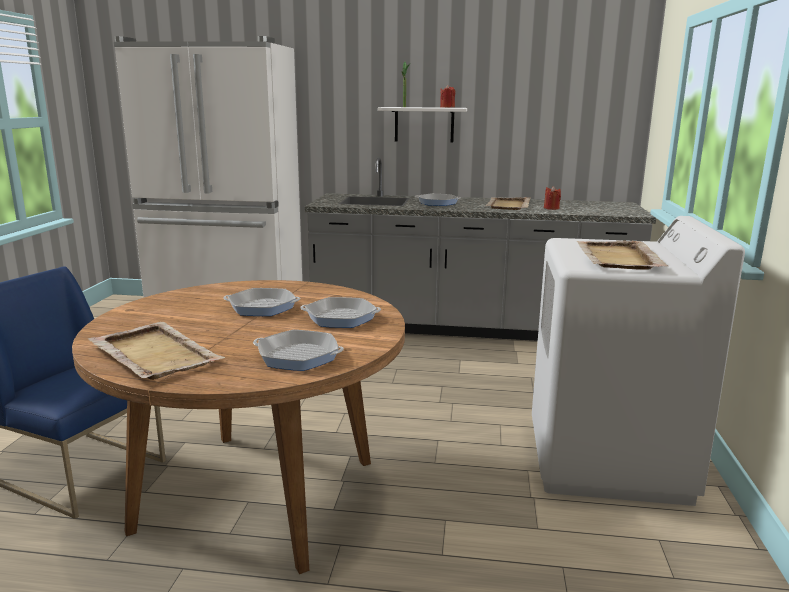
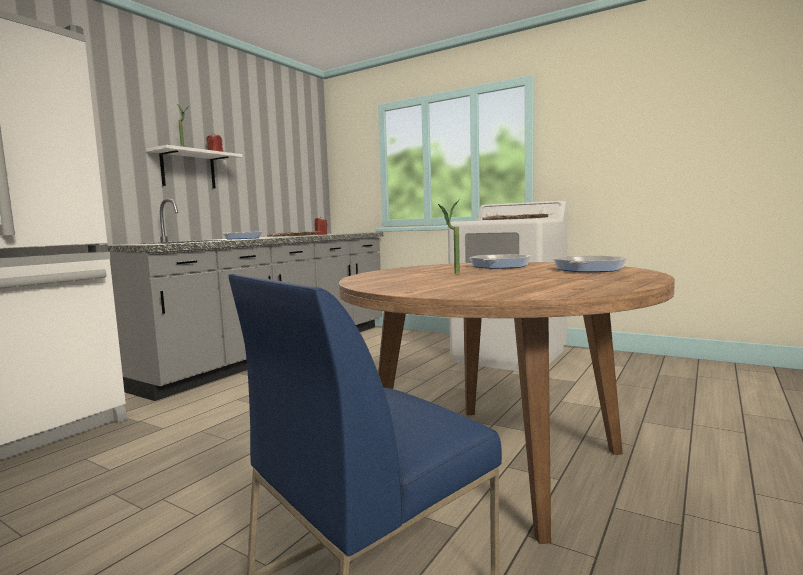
camera: 65 degrees left, 10 degrees down
(154, 353) = (574, 284): beige tray -> none
(262, 307) = (451, 273): frying pan -> potted plant

